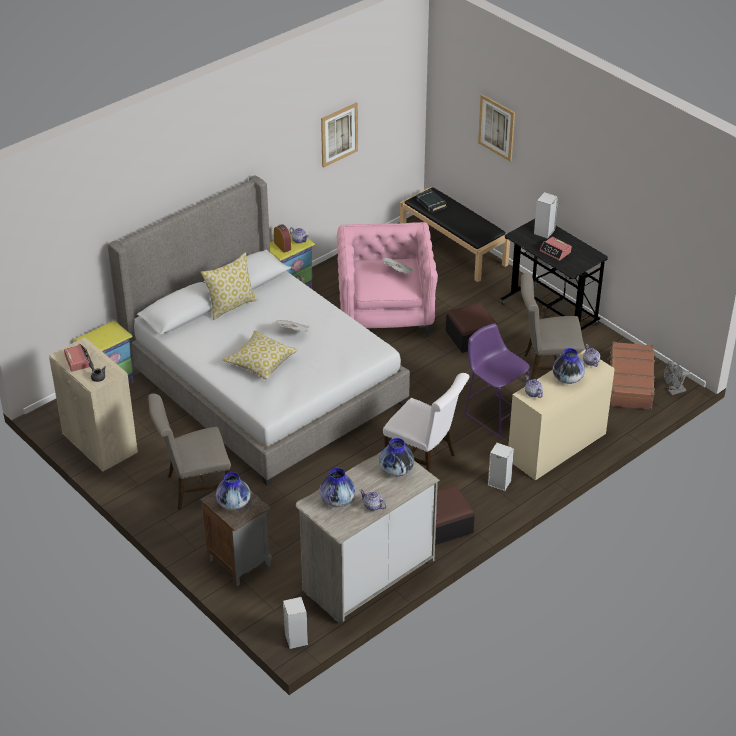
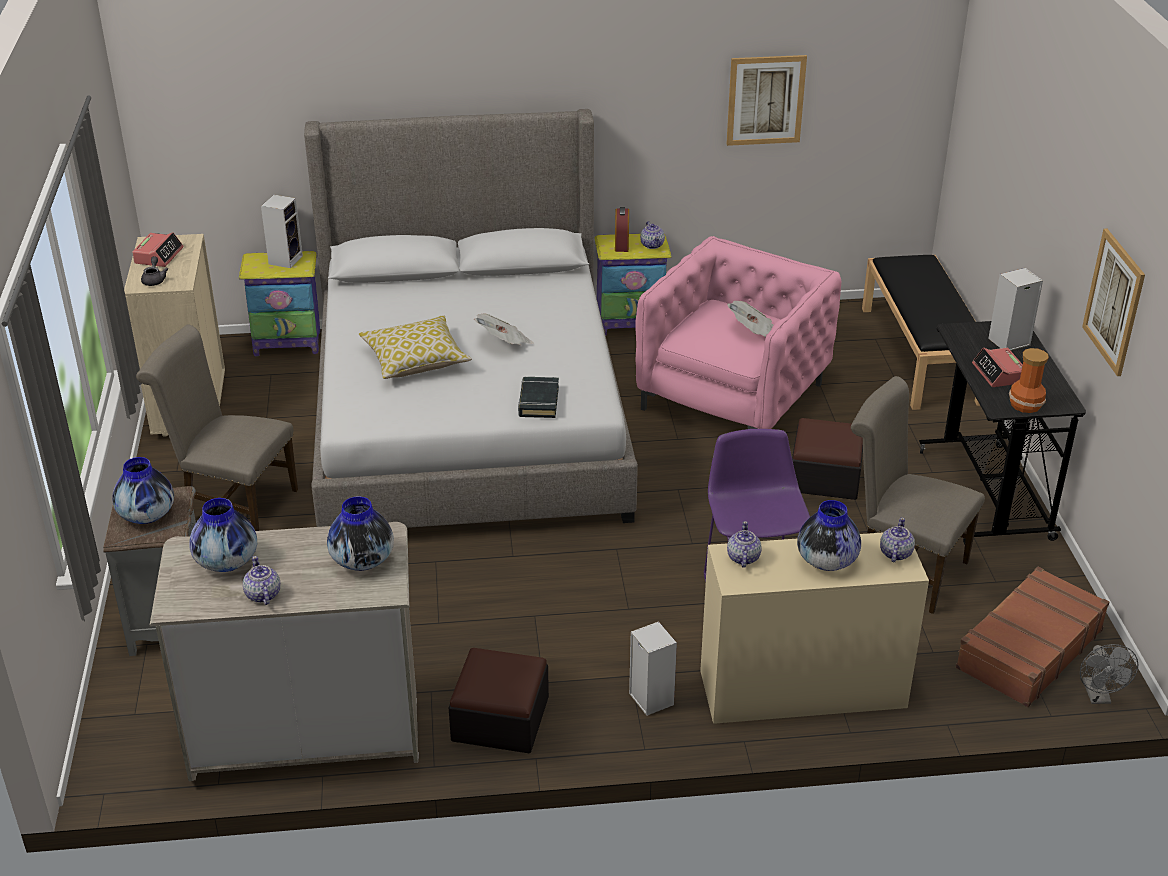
camera: 35 degrees right, 5 degrees down
(231, 305) = (465, 283): pillow -> none
(295, 638) = (111, 770): speaker -> speaker (285, 259)
(424, 461) = (571, 614): white chair -> none
(430, 203) = (907, 271): black book -> black book (538, 401)
(496, 127) = (1010, 151): picture -> picture (1114, 302)
(580, 264) = (1024, 405): none -> vase
(673, 391) = (1098, 697): grey fan -> grey fan turned 105 degrees counterclockwise

